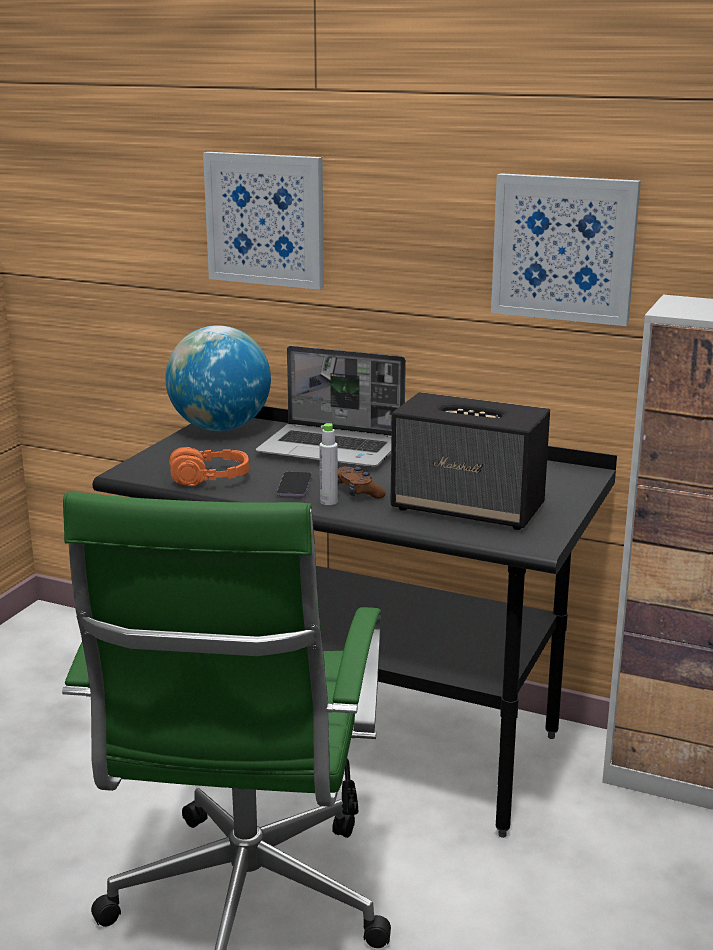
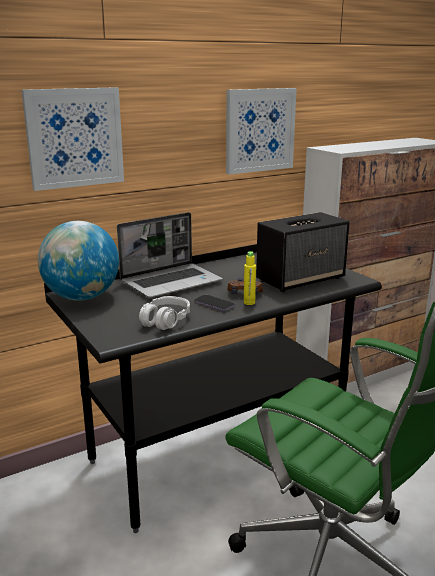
camera: 55 degrees left, 0 degrees up
(210, 479) = (165, 321): orange headphones -> grey headphones
(329, 502) = (249, 302): grey bottle -> yellow bottle

